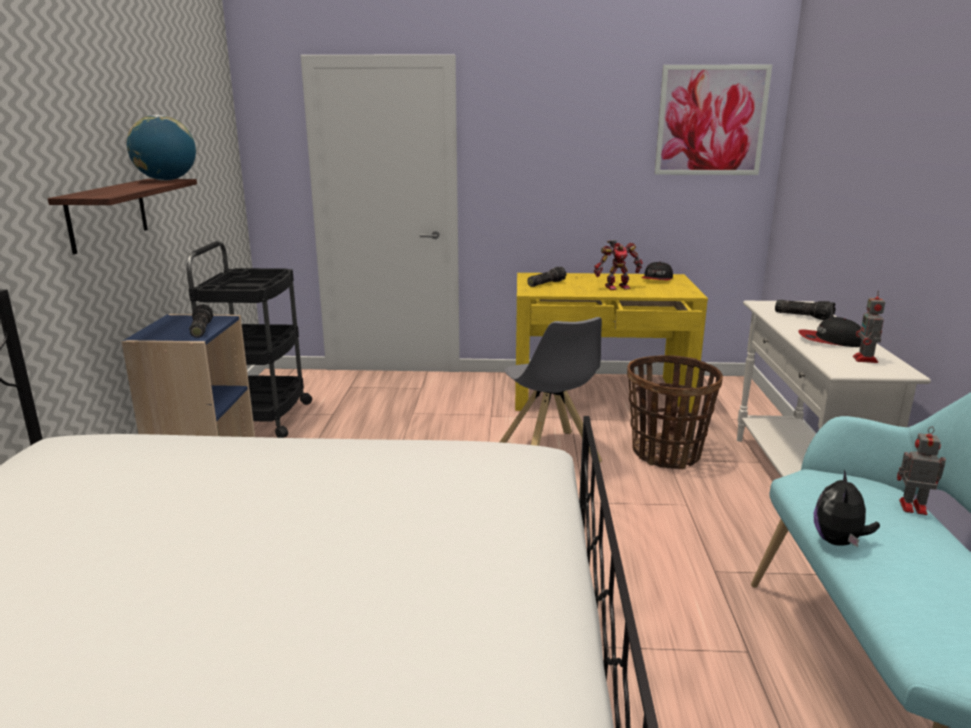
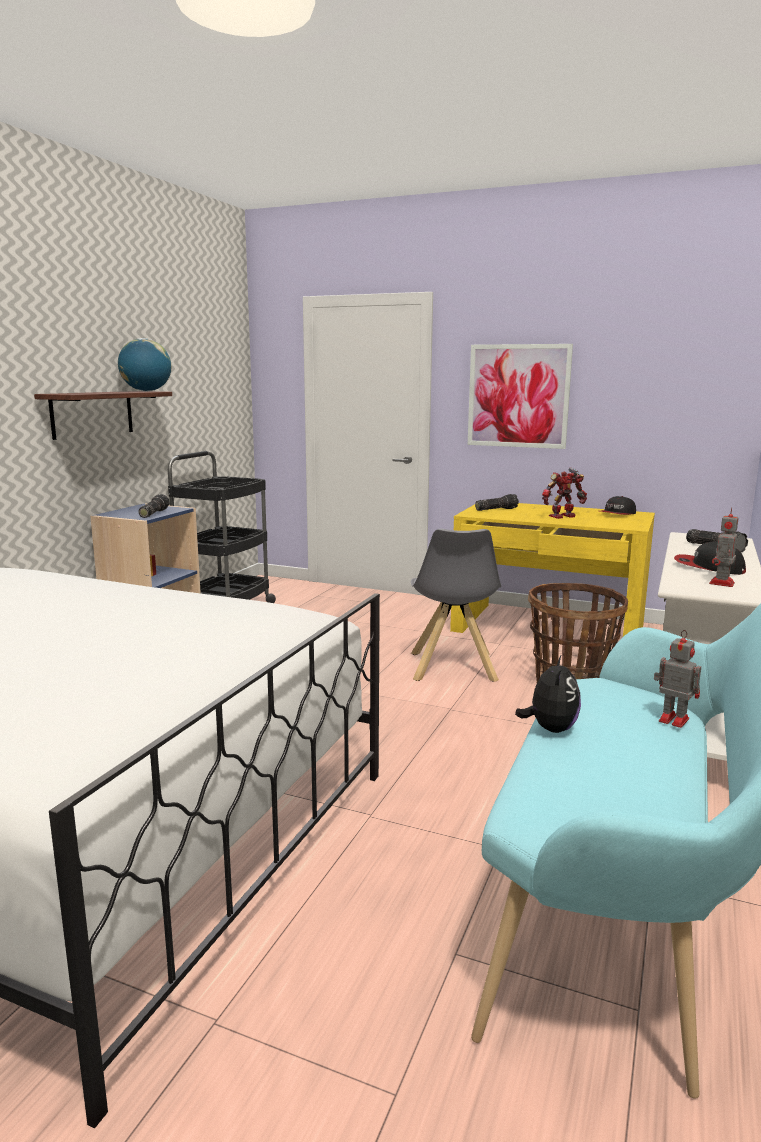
camera: 20 degrees right, 5 degrees down
(616, 287) = (563, 517): toy robot -> toy robot turned 150 degrees clockwise
(711, 121) = (687, 351): picture -> picture (518, 396)
(838, 542) = (550, 729): plush toy -> plush toy turned 150 degrees clockwise

